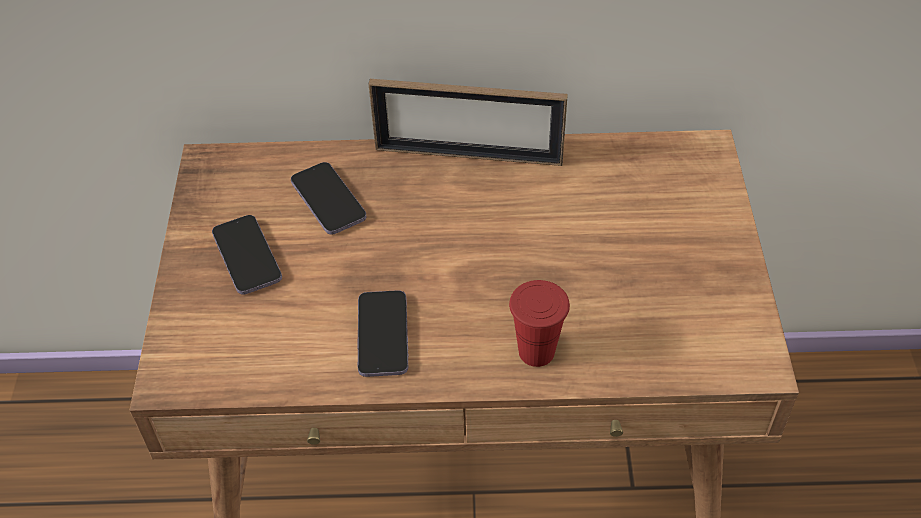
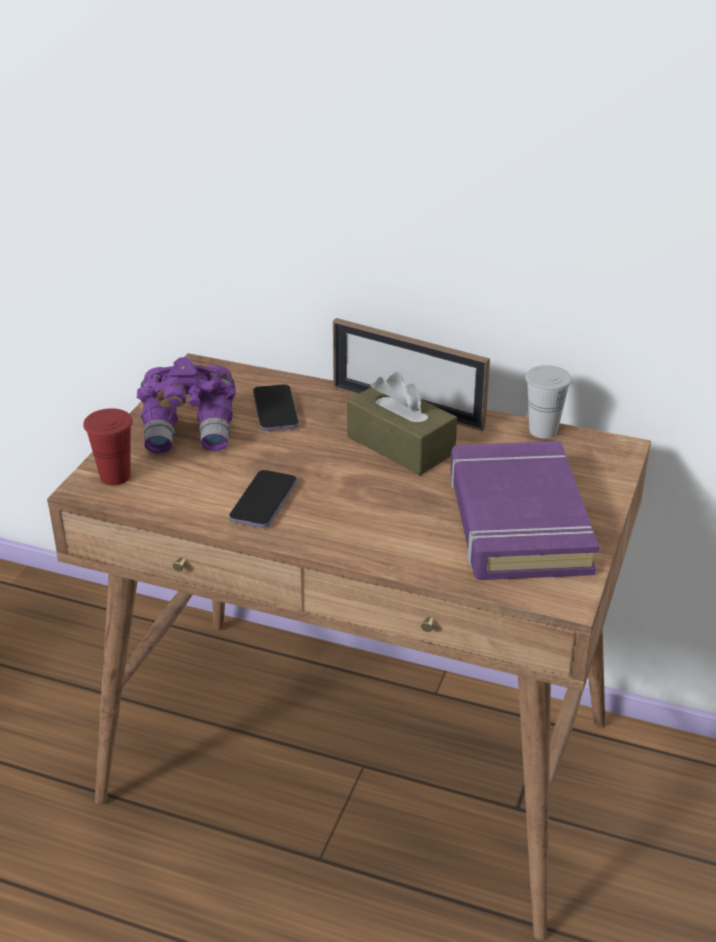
camera: 20 degrees right, 15 degrees down
(247, 257) = (190, 430): phone -> purple binoculars
(488, 210) = (400, 445): none -> brown tissue box
(536, 351) = (380, 542): red cup -> red cup (115, 476)
(622, 147) = (543, 430): none -> white cup
(658, 278) = (517, 521): none -> purple book

